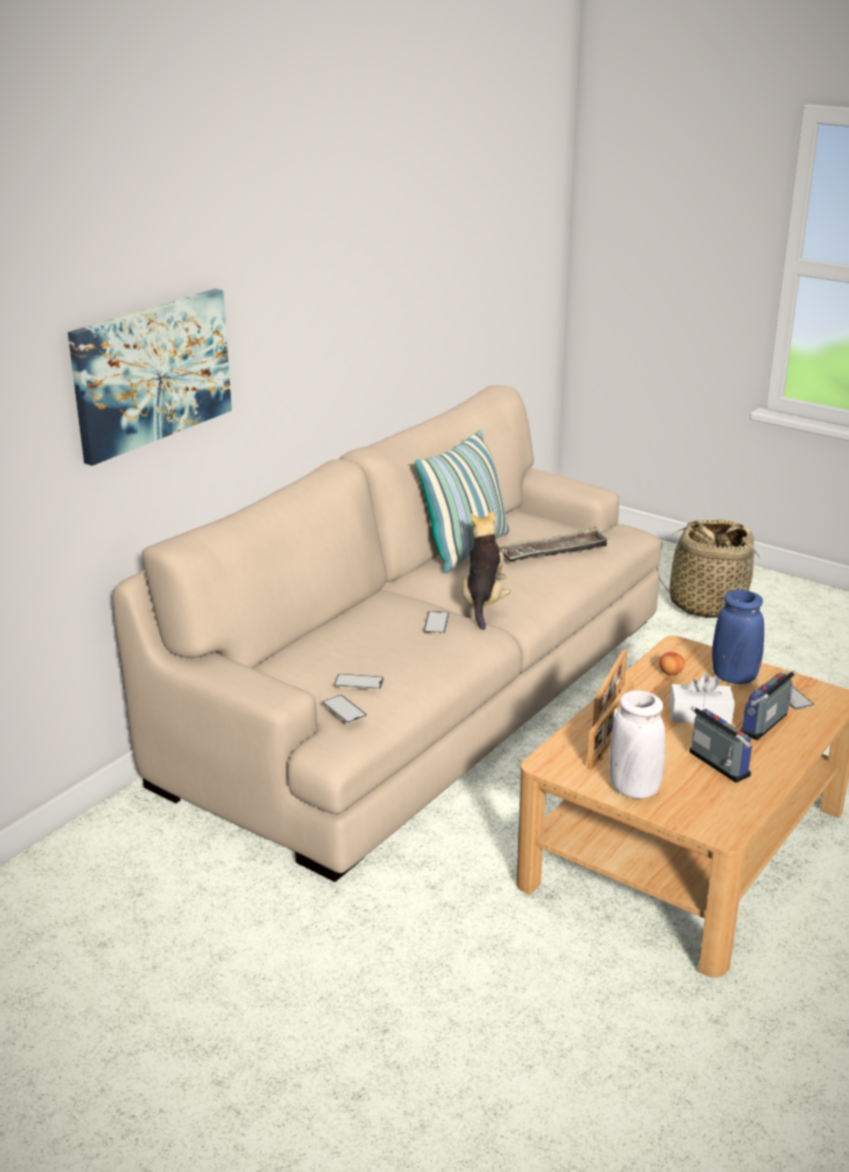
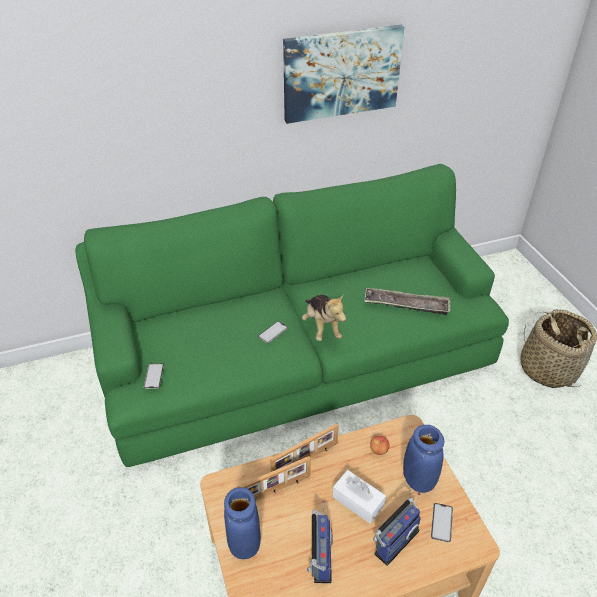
camera: 35 degrees right, 15 degrees up
(151, 373) = (106, 119): picture -> picture (341, 73)
(358, 682) = (181, 359): phone -> none
(423, 697) = (298, 358): beige sofa -> green sofa
(466, 549) = (353, 279): pillow -> none
(483, 602) = (322, 327): plush toy -> plush toy turned 120 degrees clockwise
(633, 788) = (244, 543): white vase -> blue vase
(767, 725) = (394, 540): radio -> radio turned 150 degrees clockwise

